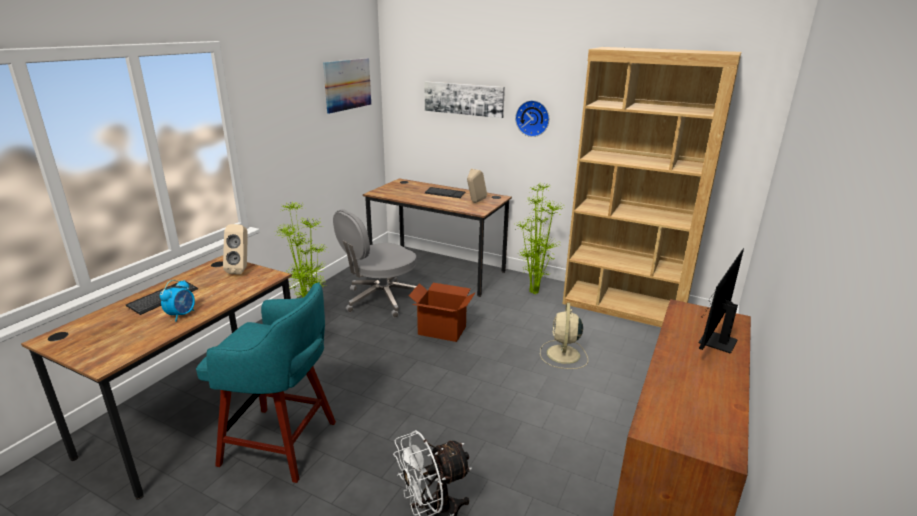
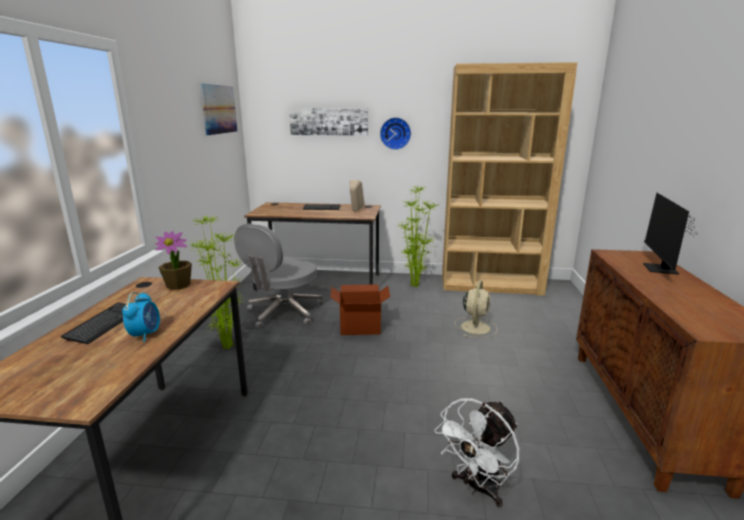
camera: 20 degrees left, 5 degrees down
(241, 270) = (178, 285): beige speaker -> potted plant
(282, 444) = (275, 465): turquoise stool -> none
(563, 355) = (475, 327): beige fan -> beige fan turned 150 degrees counterclockwise

